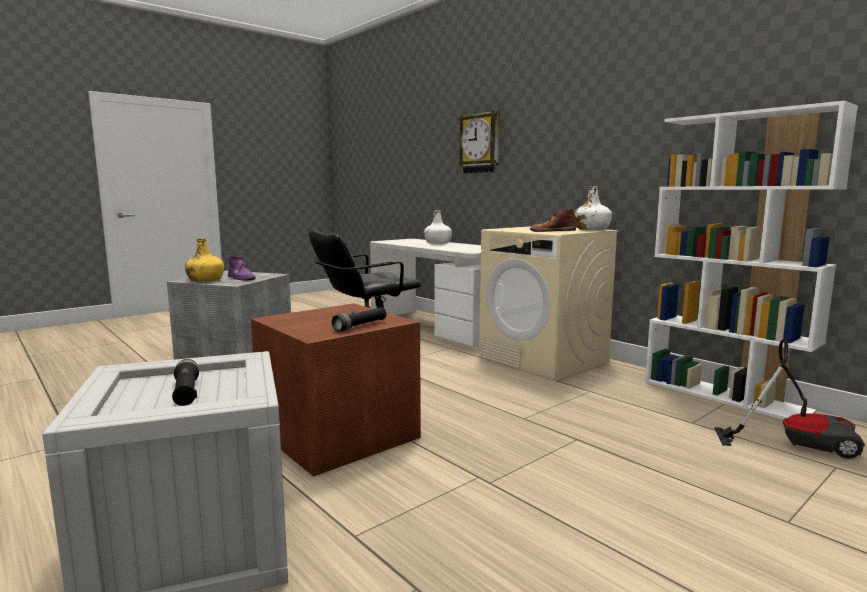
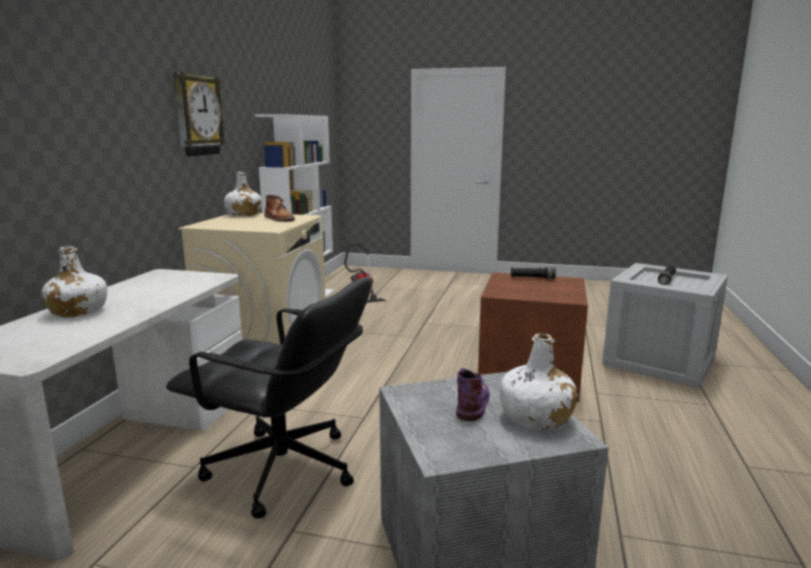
camera: 125 degrees left, 5 degrees up
(205, 280) = (535, 417): yellow bottle -> white bottle
(480, 143) = (58, 110): wall clock -> wall clock (197, 115)

